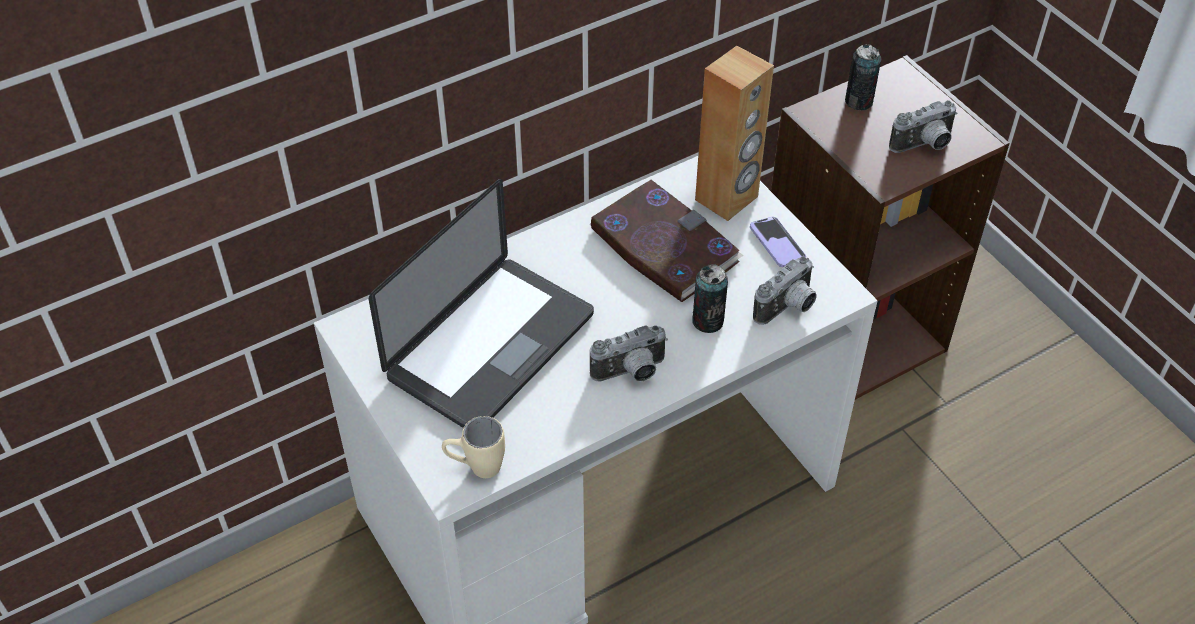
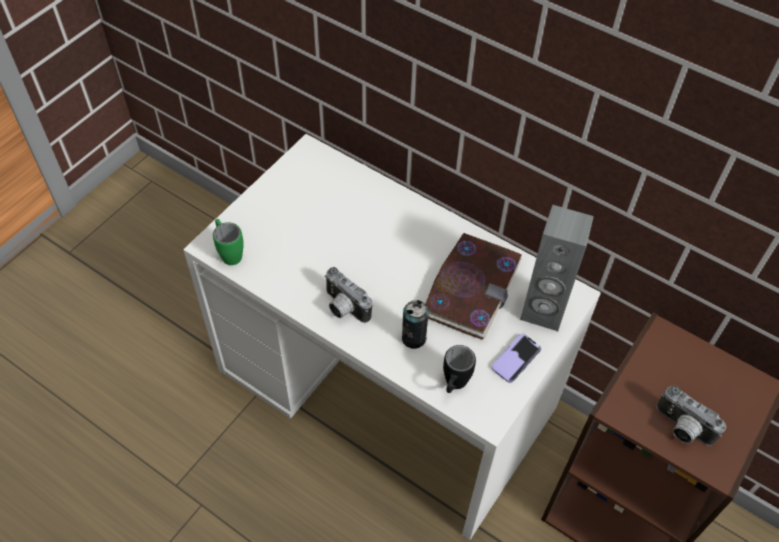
camera: 65 degrees right, 5 degrees up
(476, 467) = (229, 252): beige mug -> green mug
(491, 346) = (329, 224): laptop -> none
(727, 198) = (543, 312): brown speaker -> grey speaker
(788, 308) = (453, 386): camera -> black mug
(858, 101) = (700, 364): can -> none

